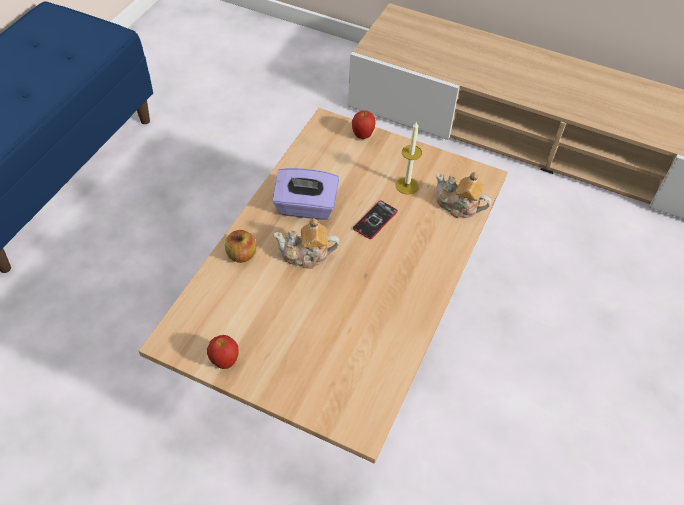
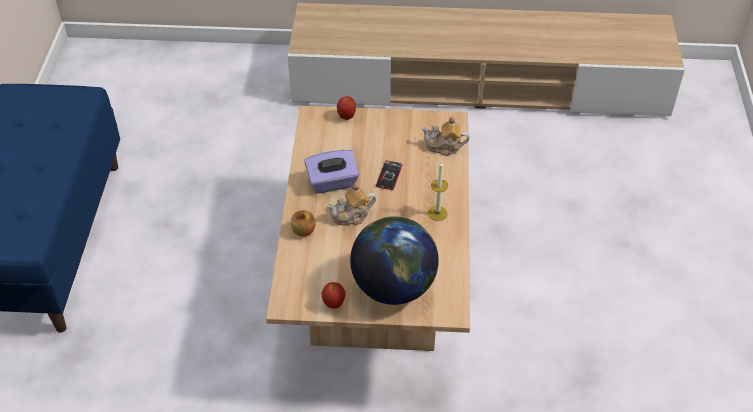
camera: 20 degrees left, 5 degrees down
(308, 365) = (394, 286): none -> globe
(407, 186) = (399, 144): candle -> candle (437, 213)

